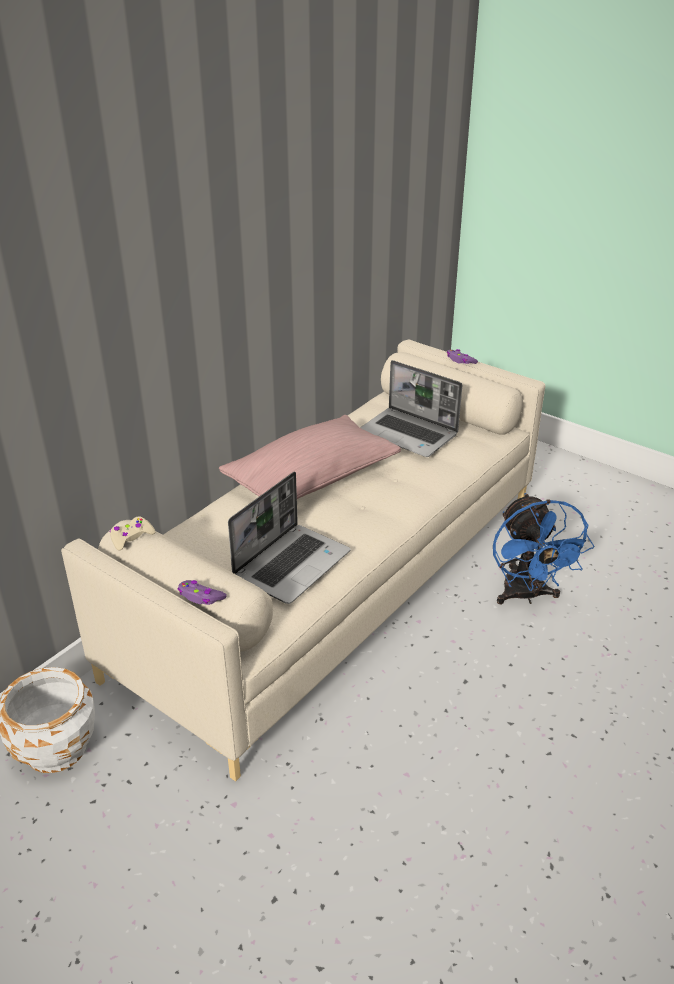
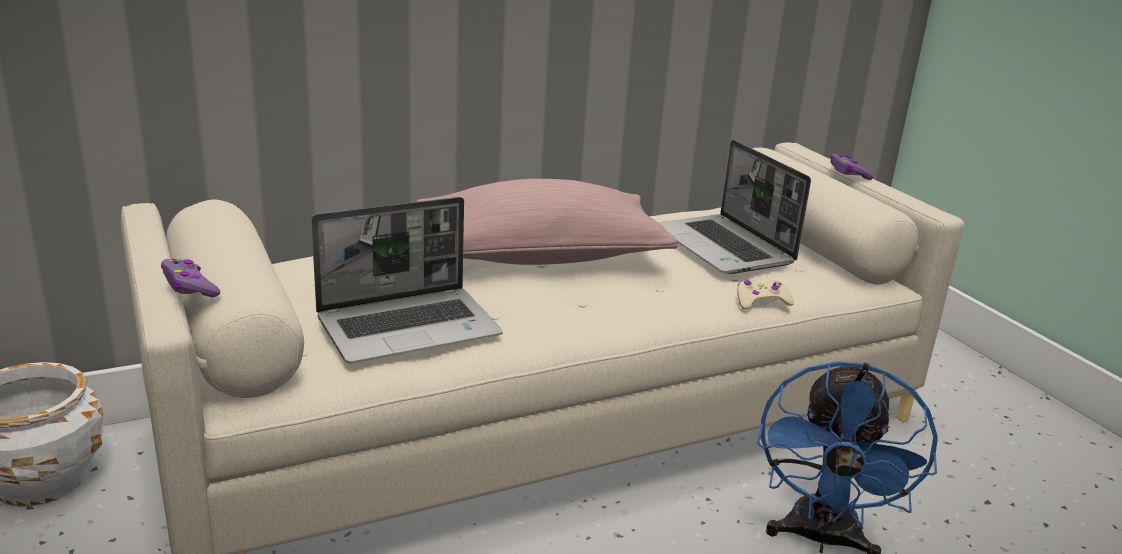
camera: 25 degrees right, 10 degrees down
(131, 537) = (200, 213): beige game controller -> beige game controller (761, 302)

